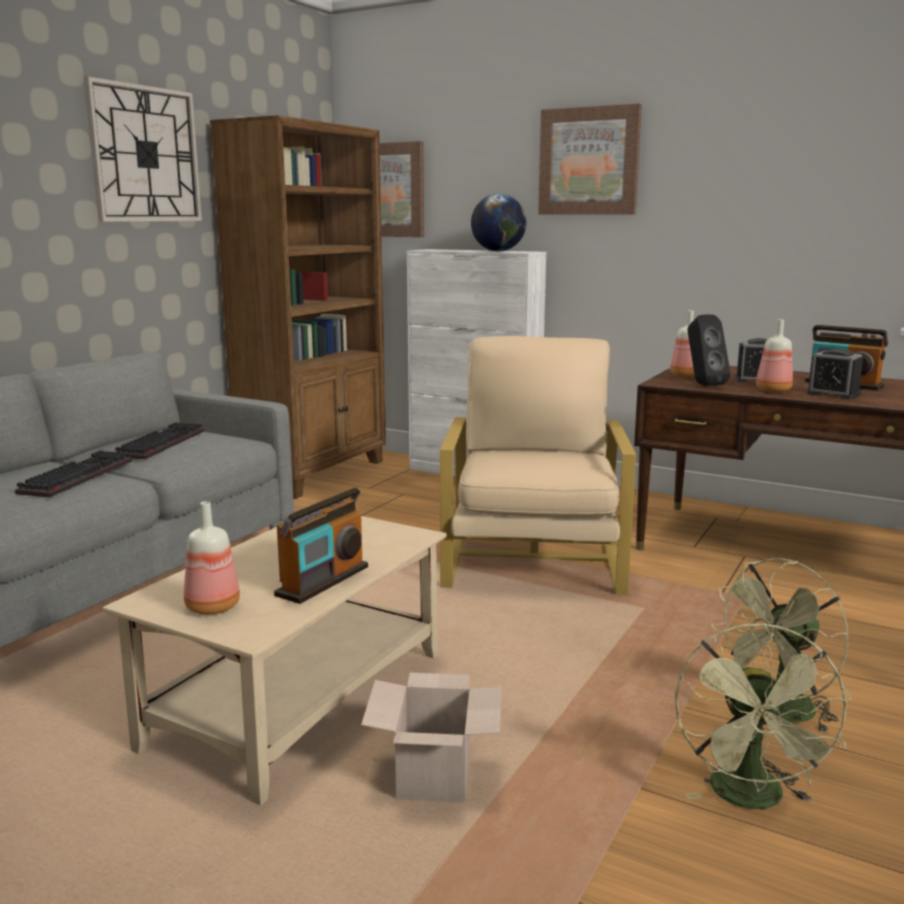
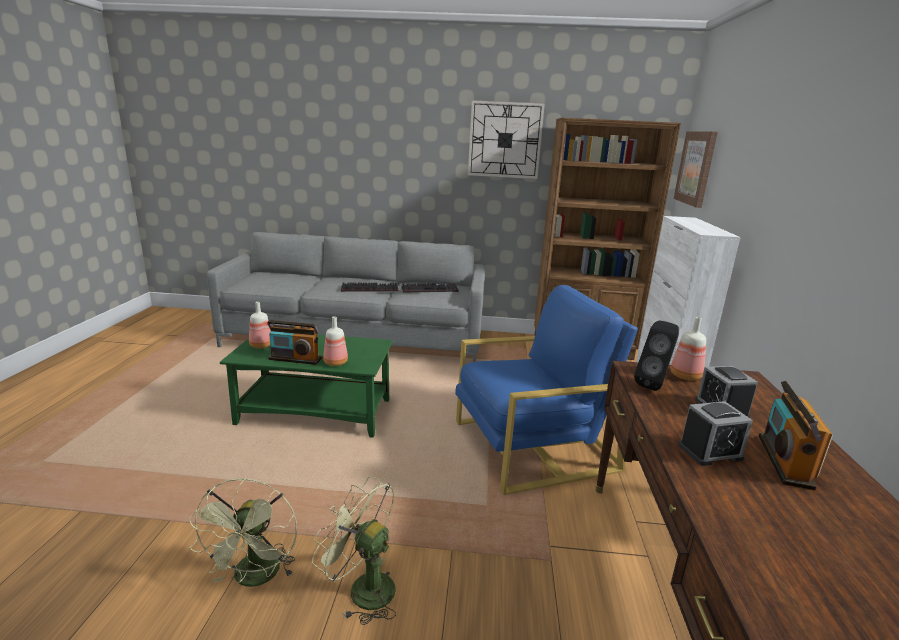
camera: 65 degrees right, 5 degrees up
(300, 698) = (316, 412): beige coffee table -> green coffee table
(435, 778) = (259, 462): cardboard box -> none
(498, 251) = (702, 228): globe -> none
(533, 557) = (532, 445): beige armchair -> blue armchair
(589, 161) = (787, 159): picture -> none
(752, 799) = (255, 578): green fan -> green fan turned 75 degrees counterclockwise
(773, 390) = (677, 418): bottle -> bottle (335, 362)
(833, 394) = (710, 452): alarm clock -> alarm clock turned 120 degrees counterclockwise

